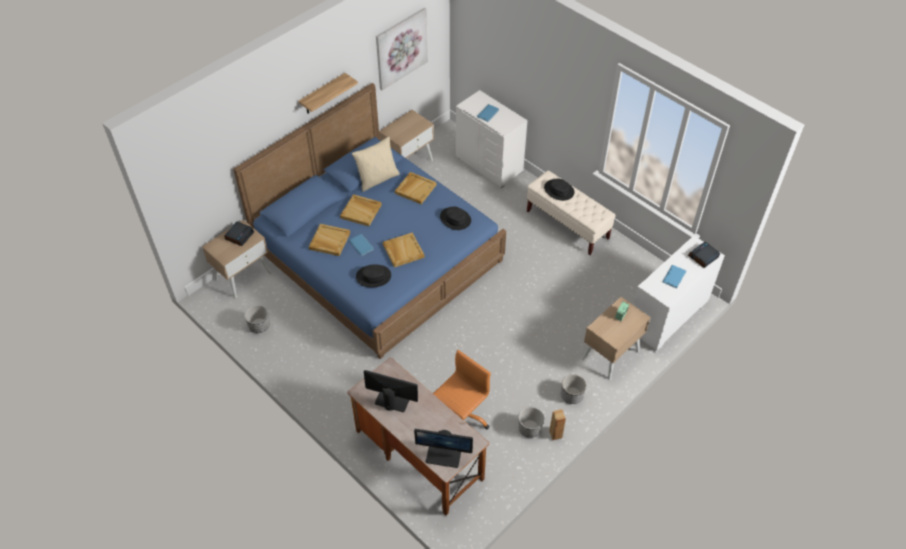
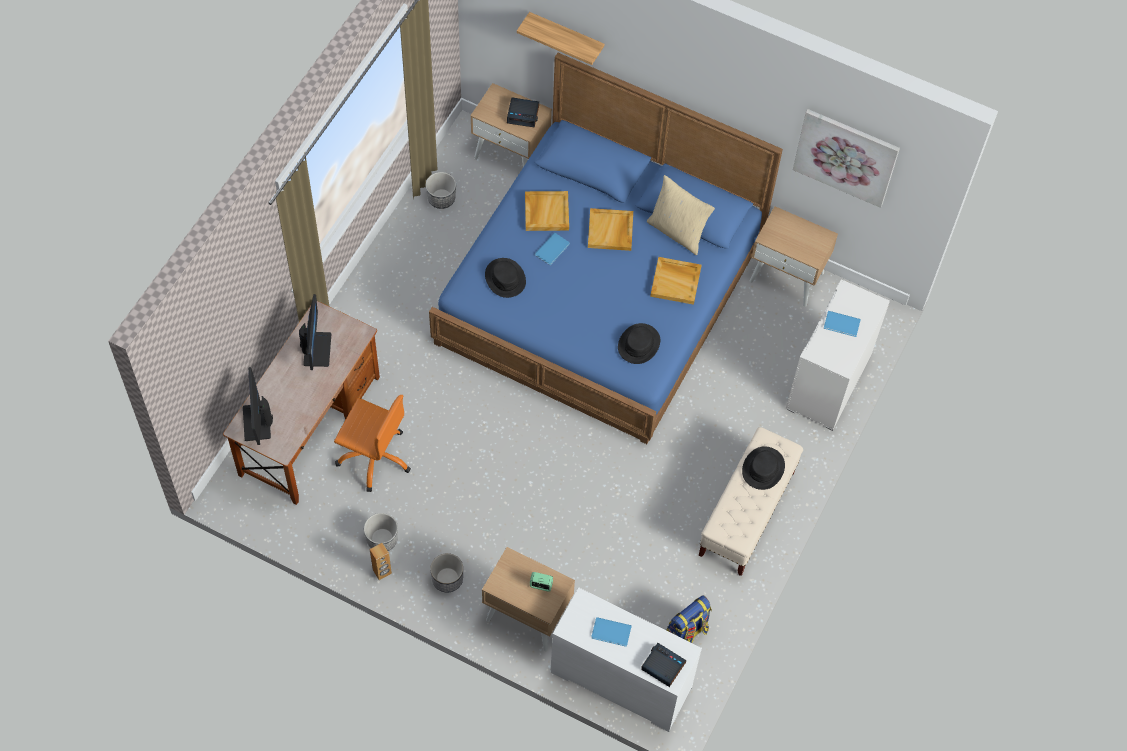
camera: 70 degrees right, 10 degrees up
(323, 94) = (706, 95): shelf -> shelf (566, 37)
(403, 251) = (559, 298): beige tray -> none
(642, 275) = (687, 633): none -> backpack

